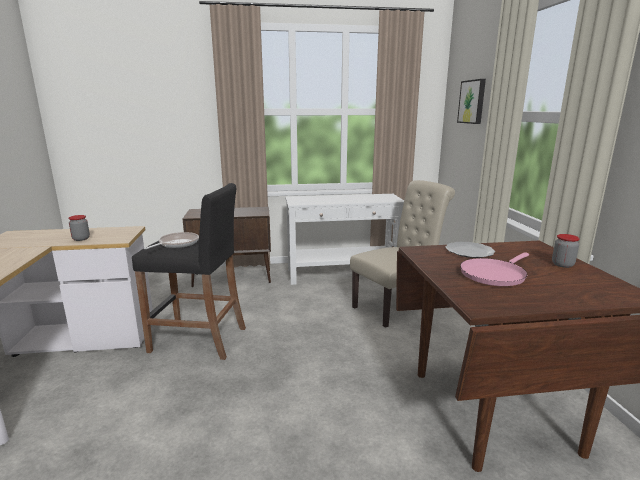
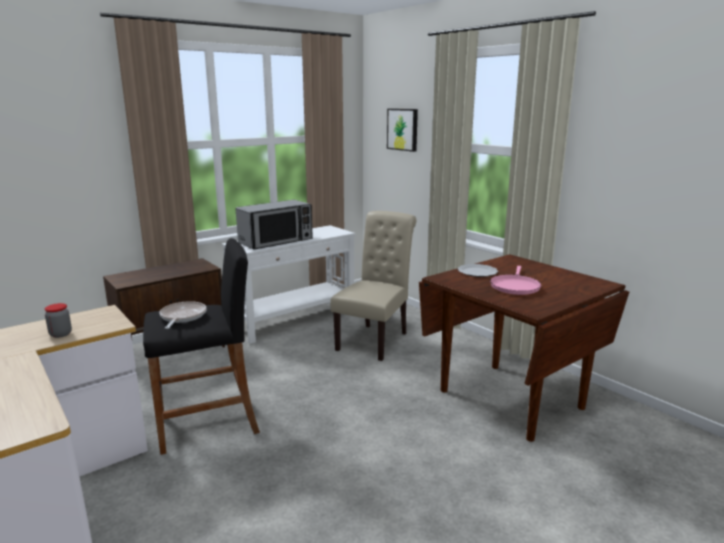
camera: 30 degrees left, 0 degrees up
(327, 200) = (276, 241): none -> microwave
(562, 264) = (545, 270): jar -> none

